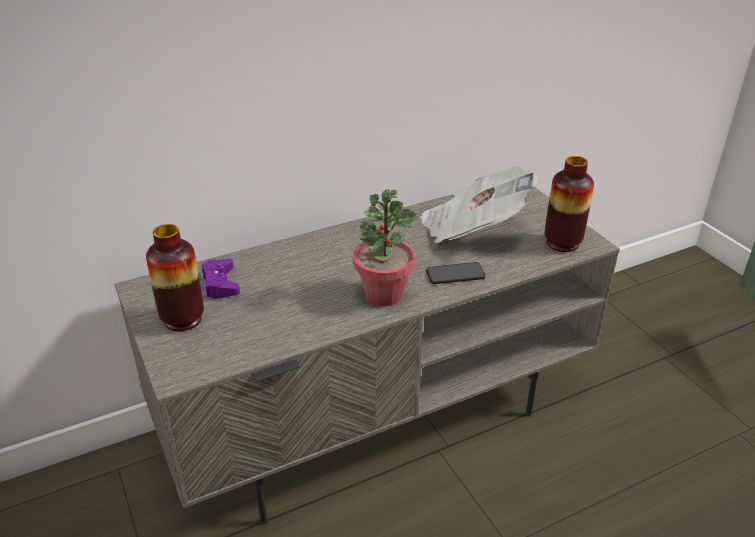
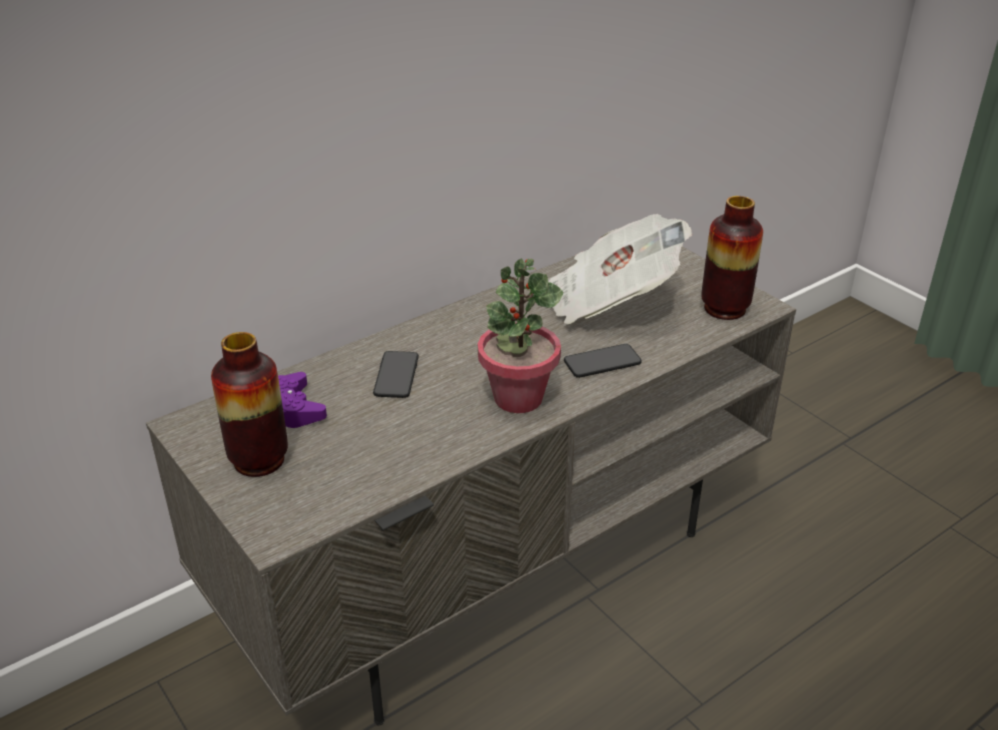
camera: 10 degrees left, 0 degrees up
(299, 268) = (396, 376): none -> phone

